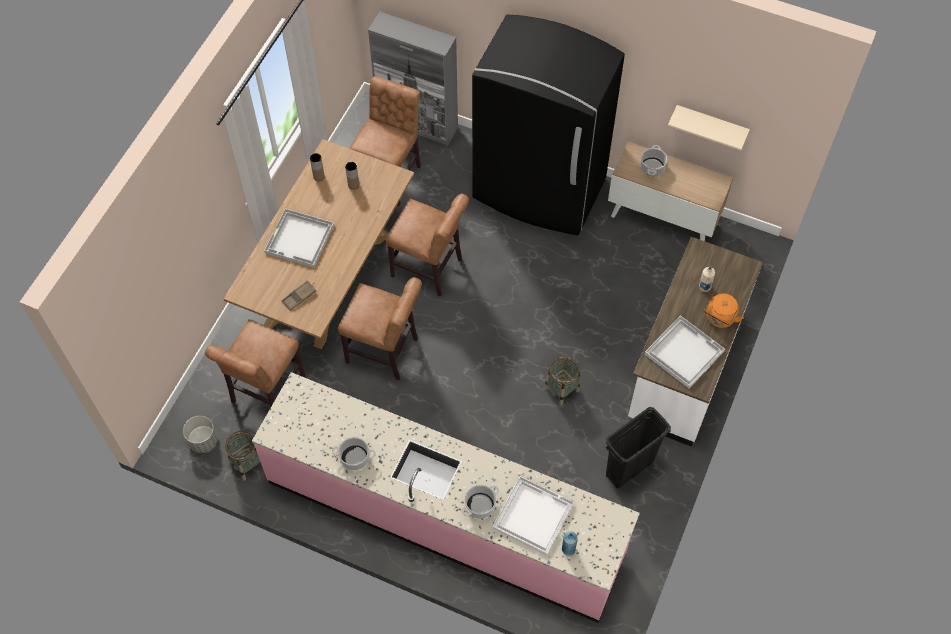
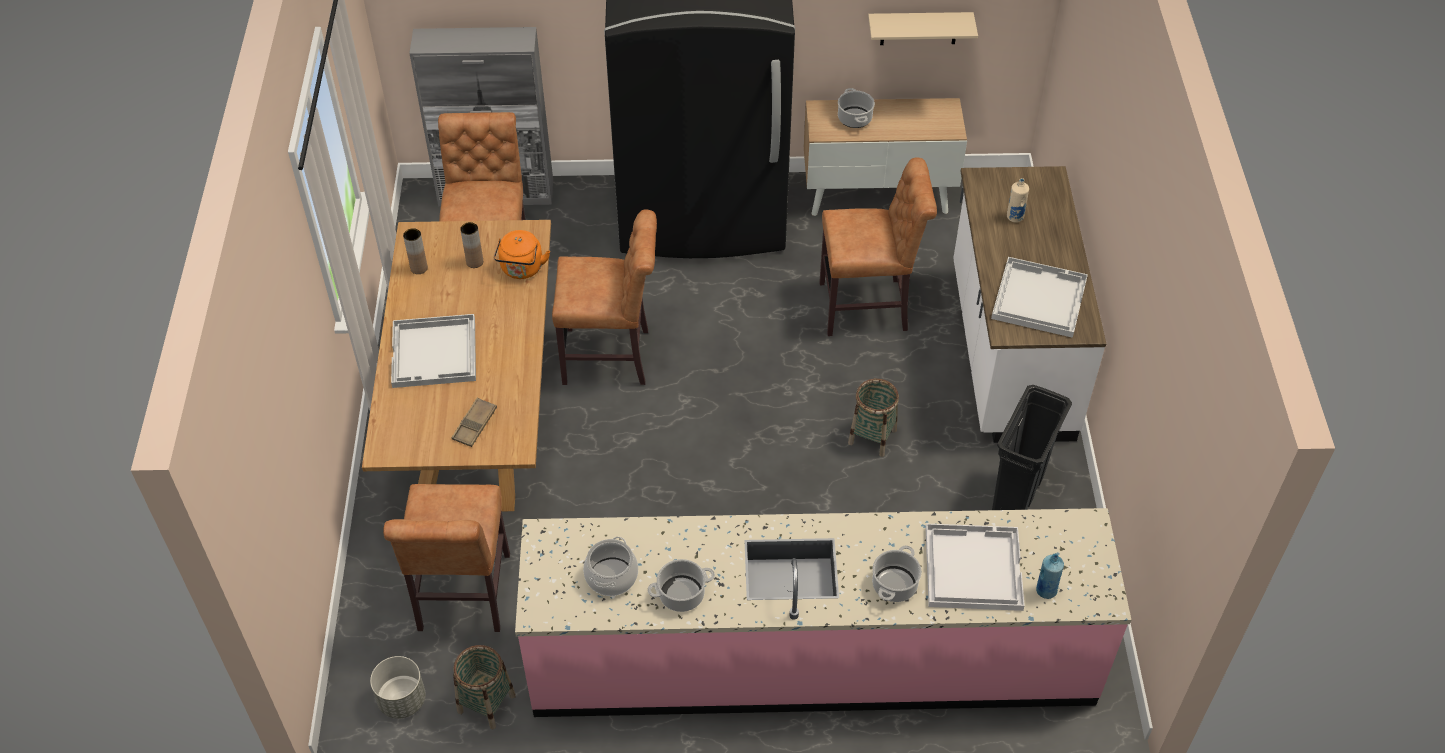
camera: 25 degrees left, 10 degrees down
(321, 430) = (612, 577): none -> cooking pot
(386, 352) = (608, 480): brown chair -> brown chair (869, 307)
(719, 319) = (1056, 246): orange kettle -> orange kettle (522, 270)

